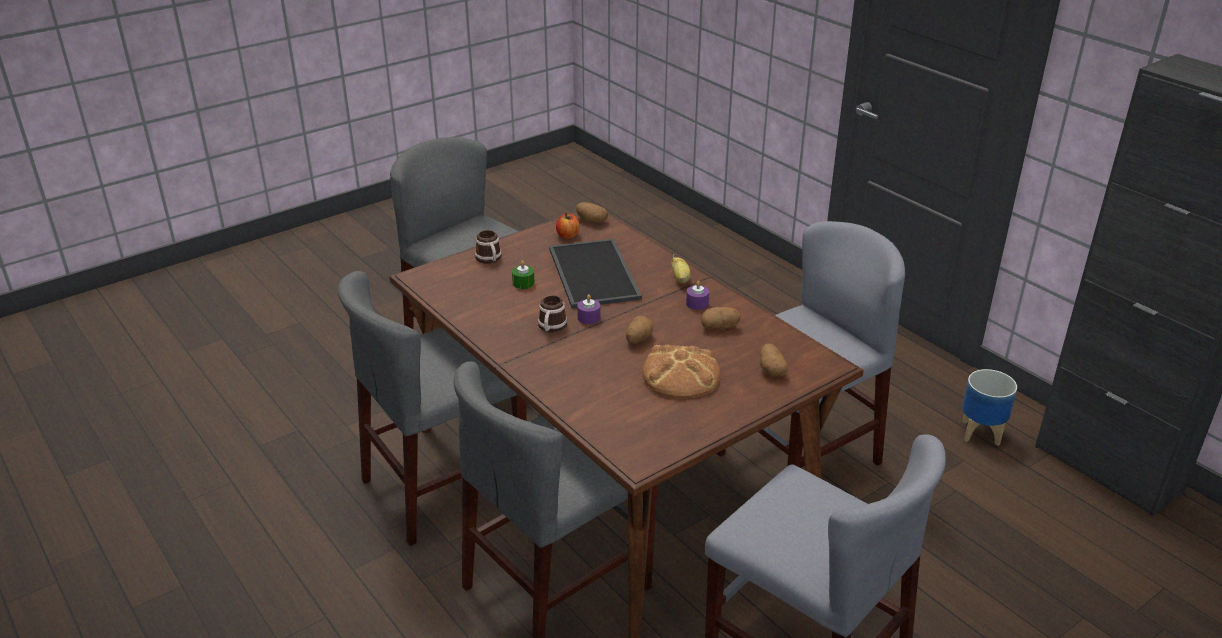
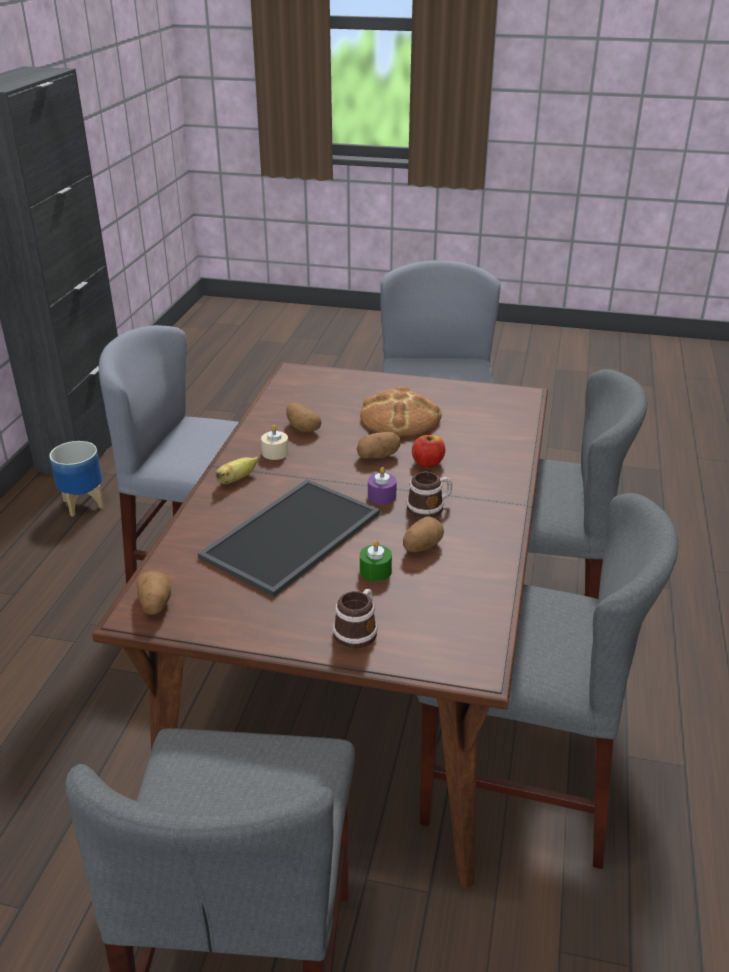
camera: 130 degrees left, 0 degrees up
(568, 235) = (219, 601): apple -> apple (427, 463)
(697, 303) = (275, 452): purple candle -> beige candle
(771, 369) = (335, 388): potato -> potato (421, 546)

